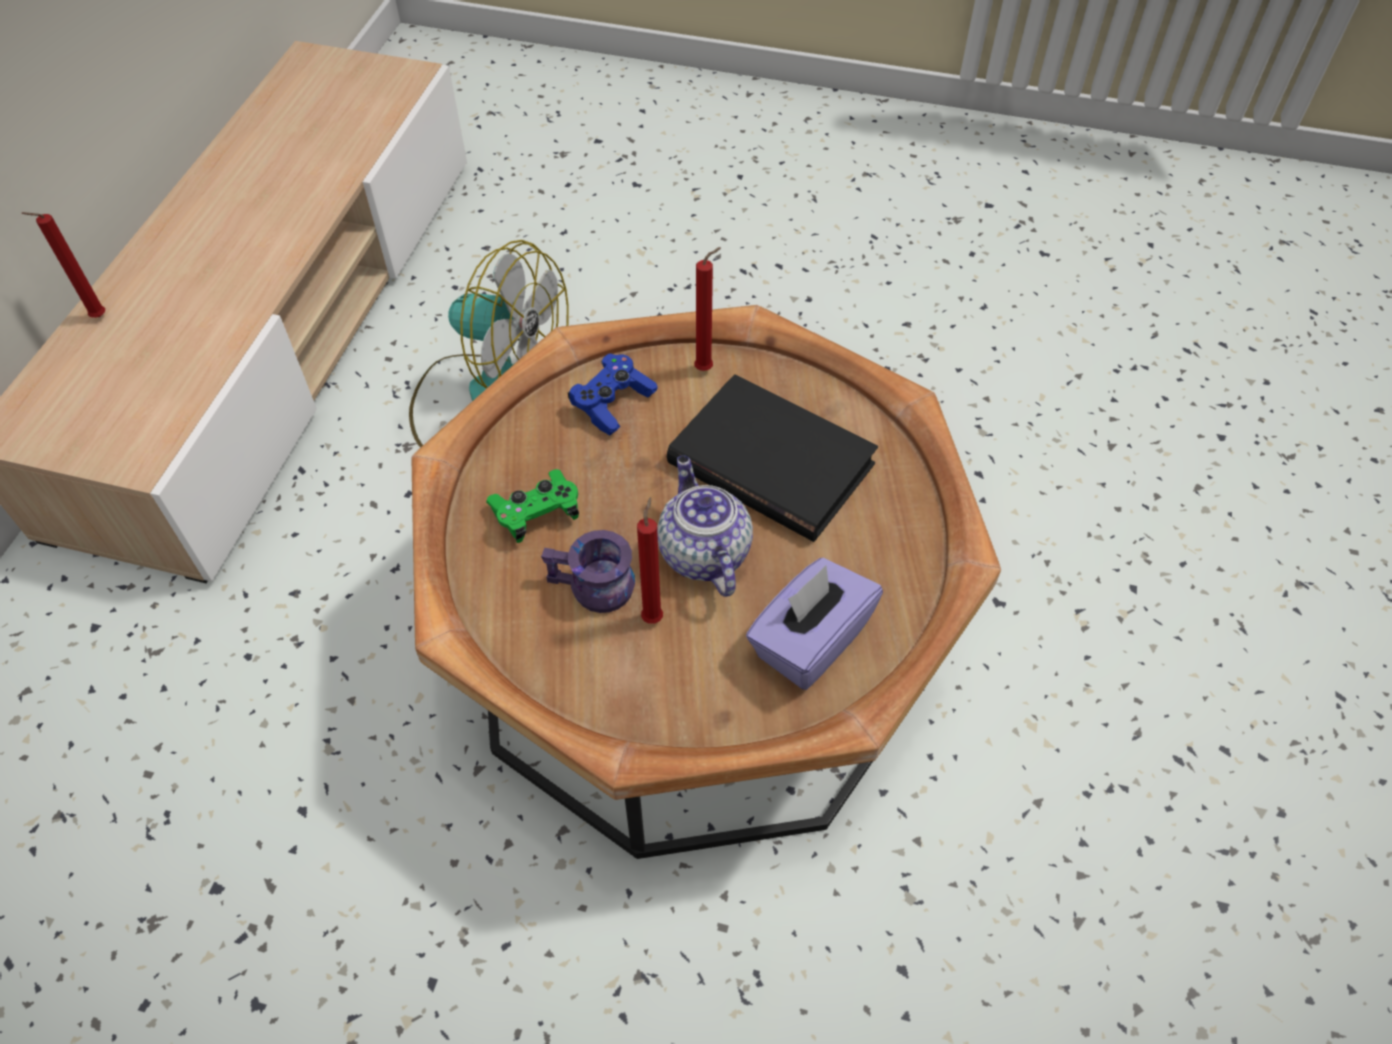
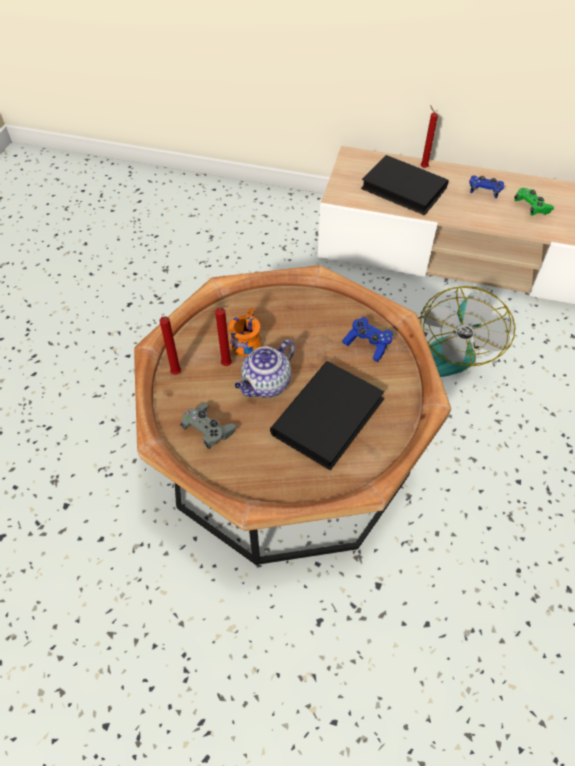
camera: 90 degrees right, 0 degrees up
(156, 352) = (404, 189): none -> black book
(205, 241) = (484, 191): none -> blue game controller
(537, 514) = (291, 317): green game controller -> green game controller (531, 207)
(592, 590) = (244, 341): purple mug -> orange mug
(702, 552) = (266, 385): teapot -> teapot turned 150 degrees clockwise
(706, 368) = (399, 387): red candle -> red candle (176, 374)
(809, 641) = (208, 430): purple tissue box -> grey game controller

